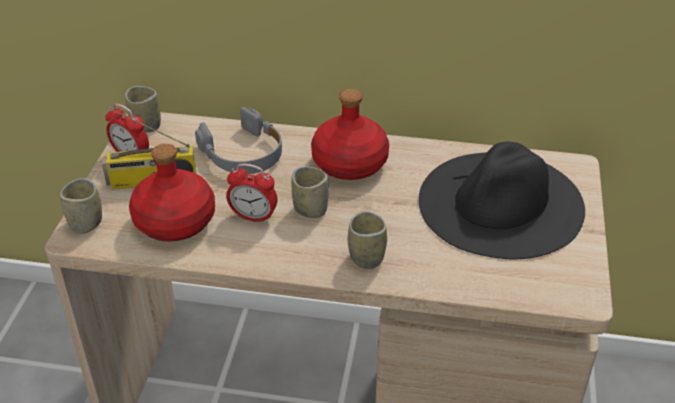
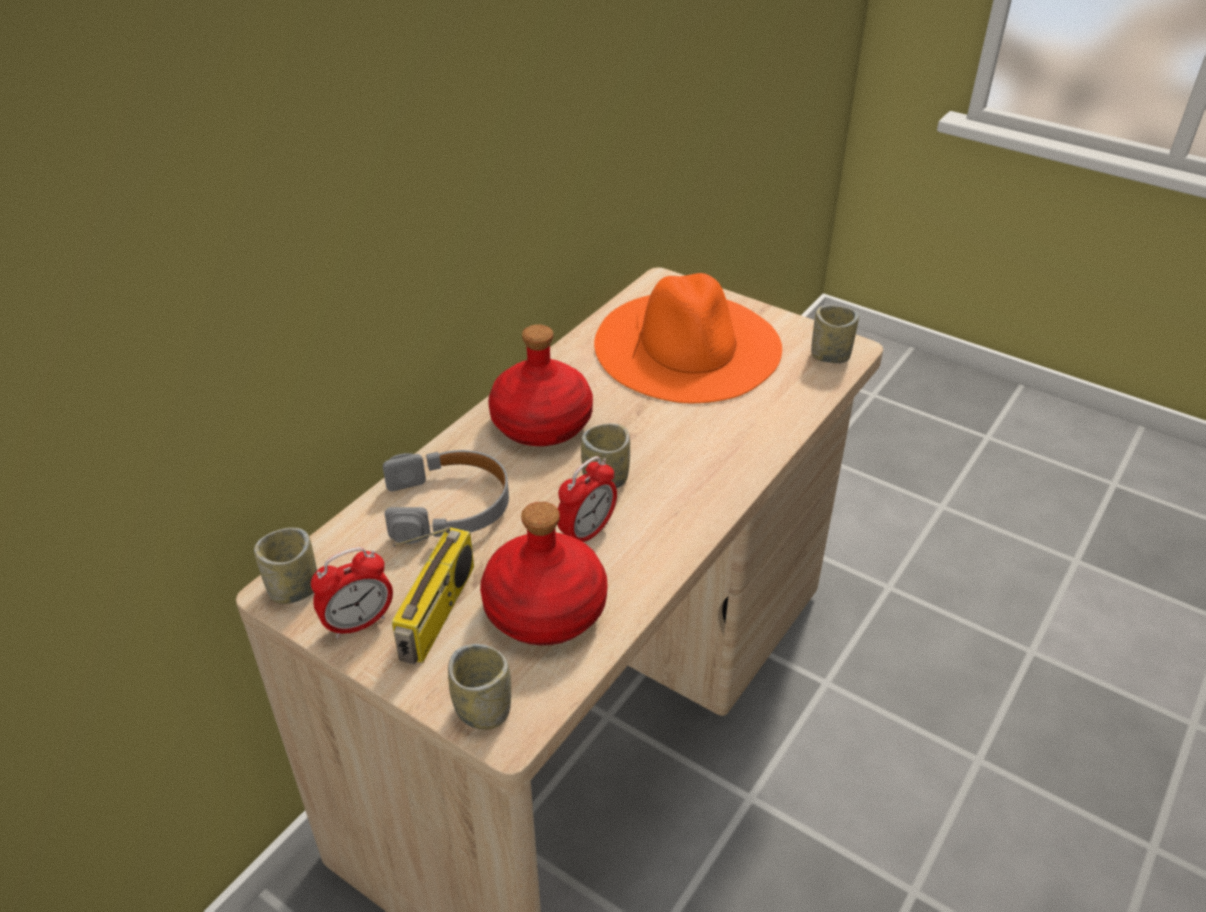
camera: 65 degrees left, 0 degrees up
(366, 257) = (717, 463): cup -> cup (830, 356)
(501, 203) = (687, 345): black hat -> orange hat

